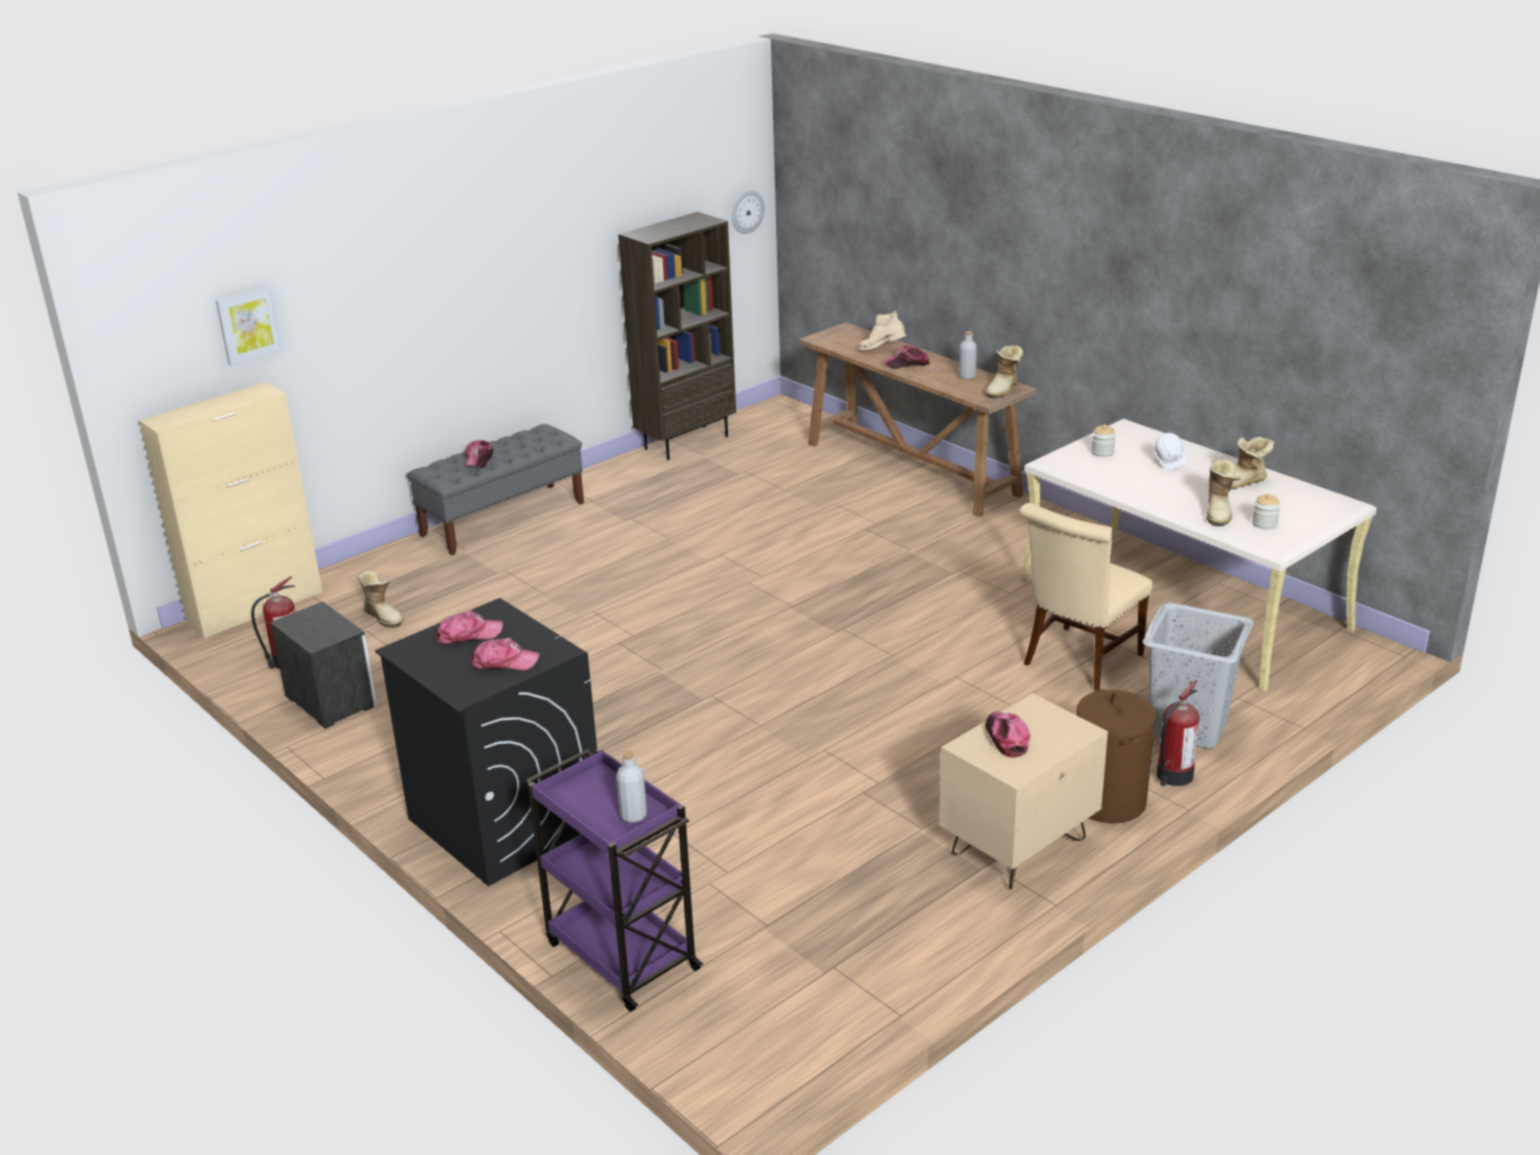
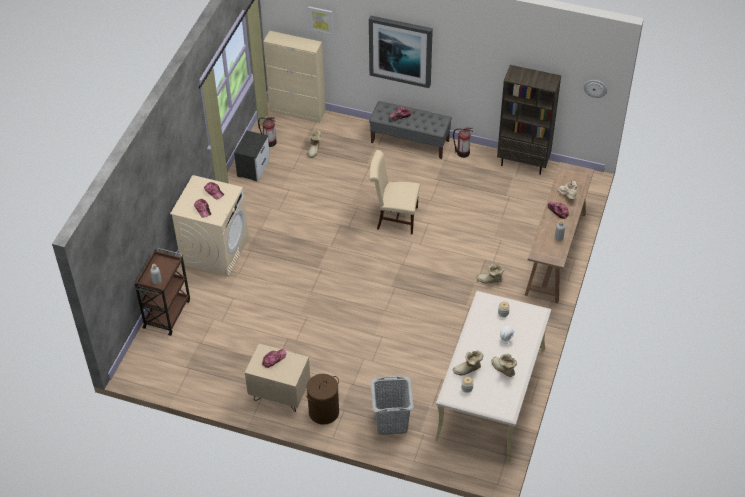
camera: 60 degrees right, 20 degrees up
(426, 314) = (401, 50): none -> picture
(504, 821) = (215, 251): black washing machine -> beige washing machine
(620, 954) = (167, 313): purple cart -> brown cart
(1004, 390) = (553, 256): boot -> boot (490, 280)
(1078, 662) = (418, 372): beige chair -> beige chair (394, 218)
(1173, 776) = (352, 427): fire extinguisher -> fire extinguisher (462, 152)

